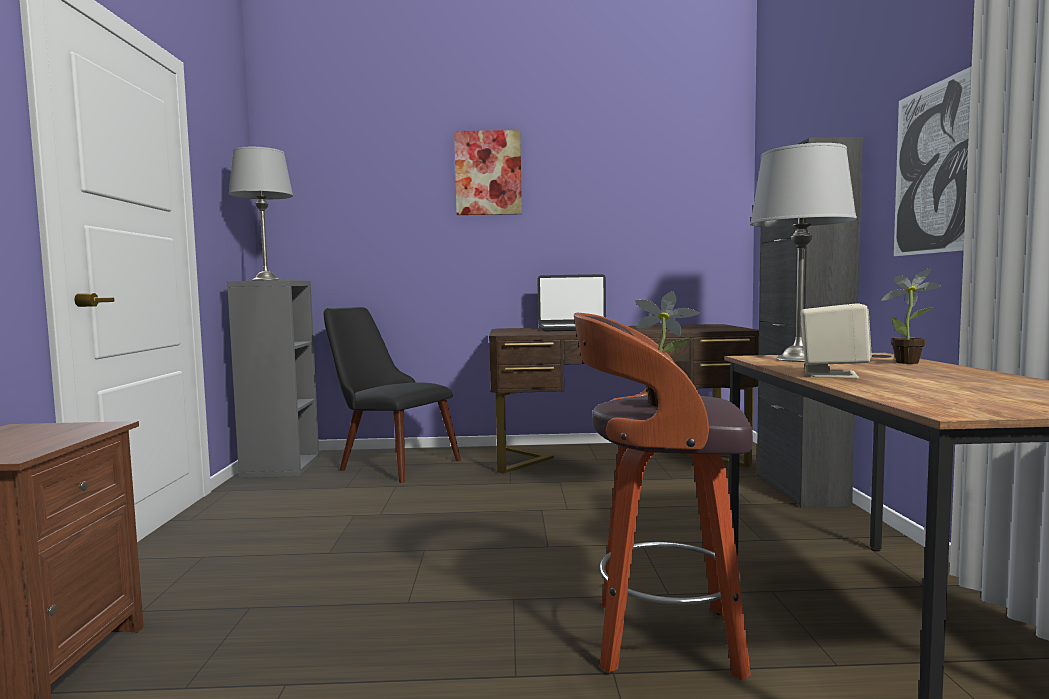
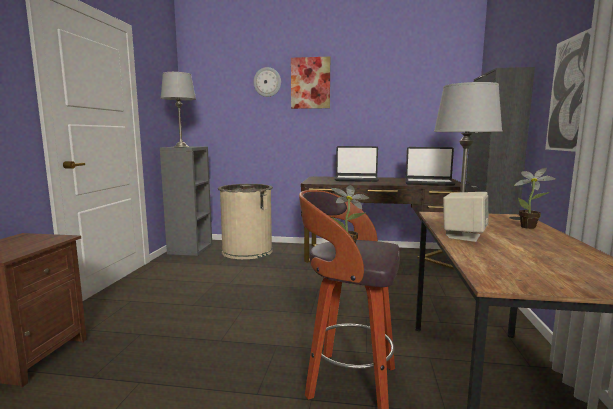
camera: 10 degrees right, 5 degrees up
(388, 463) = (247, 251): black chair -> beige trash can
(414, 171) = (267, 82): none -> wall clock
(695, 328) = (428, 183): none -> laptop

